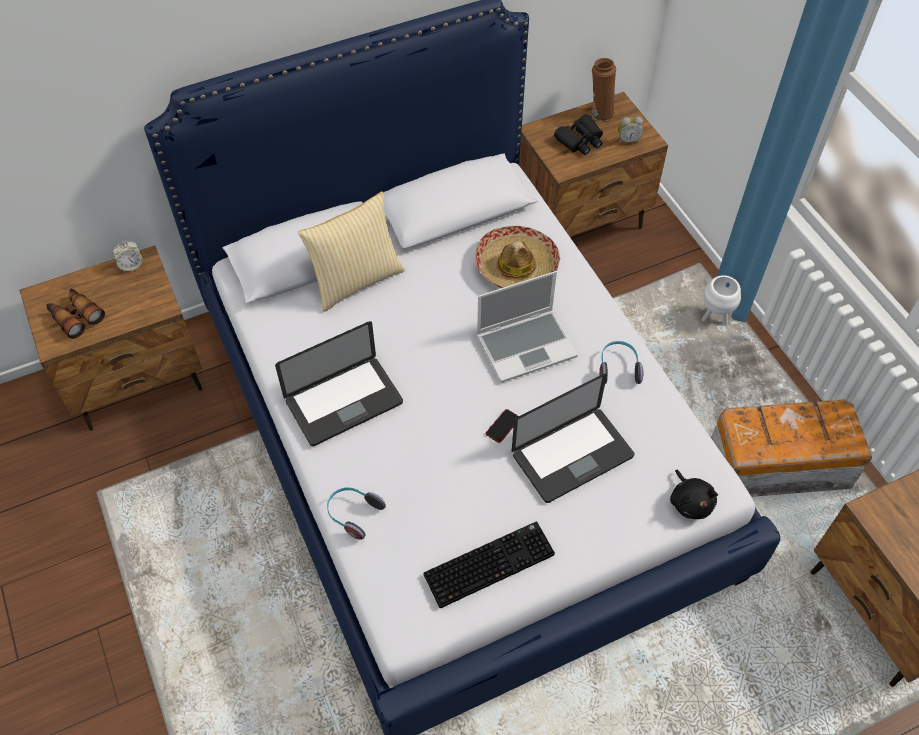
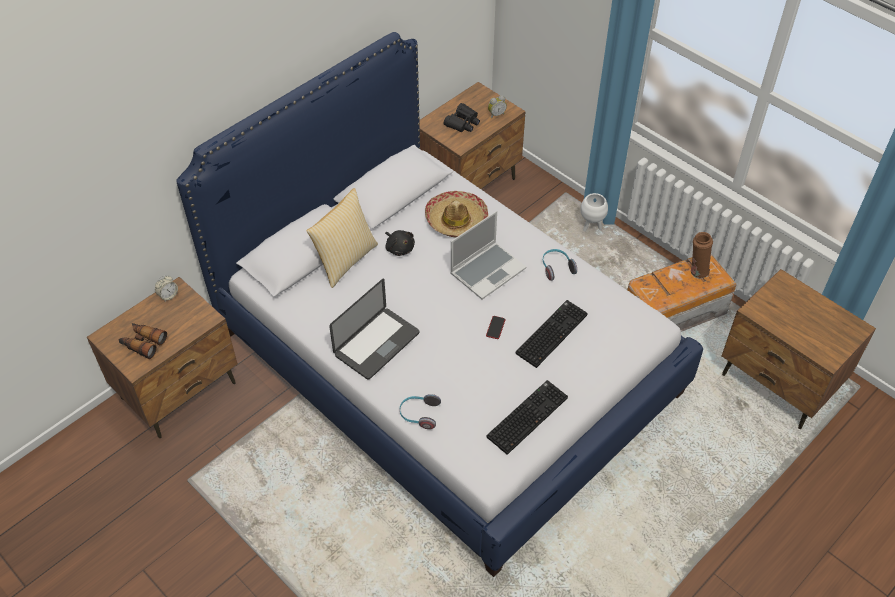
camera: 20 degrees left, 5 degrees down
(572, 456) = (551, 333): laptop -> keyboard
(600, 113) = (468, 100): brown vase -> brown vase (697, 271)
(690, 502) = (640, 339): black plush toy -> black plush toy (399, 248)

